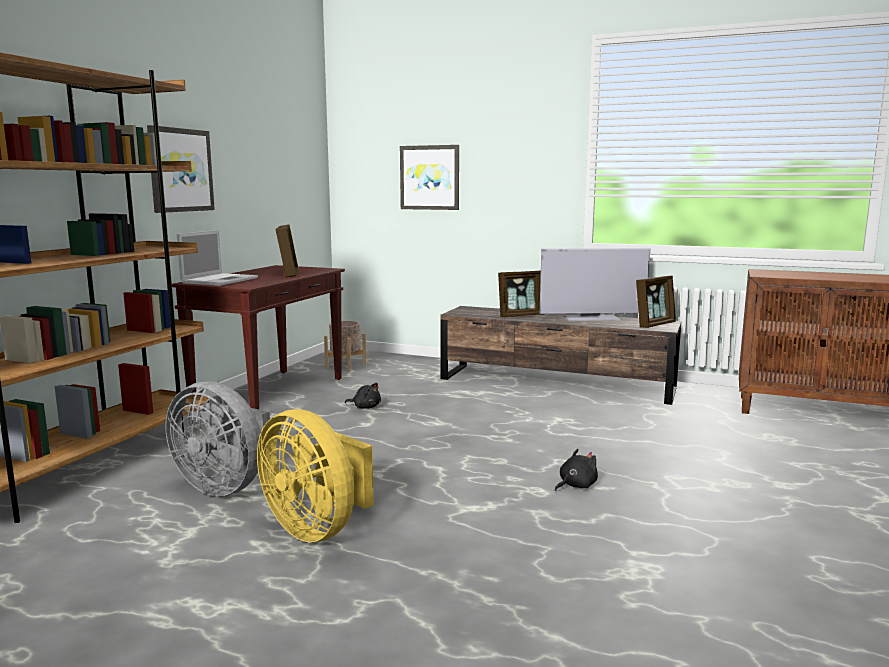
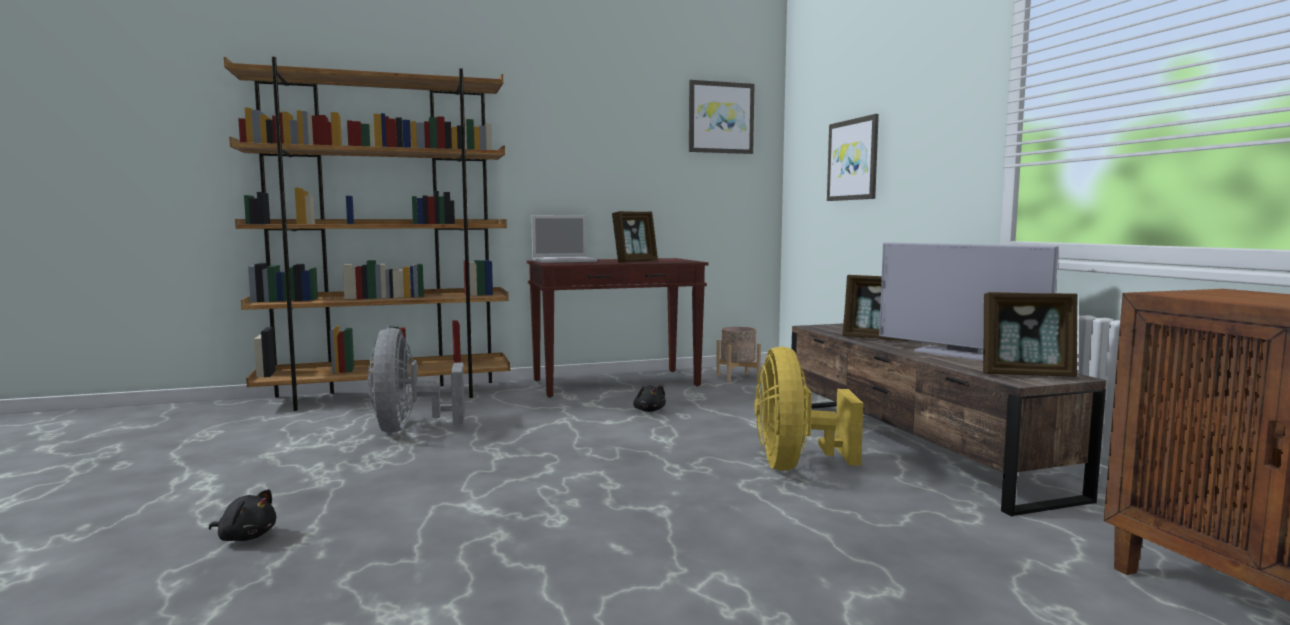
camera: 50 degrees right, 5 degrees down
(180, 170) = (551, 159): picture -> picture (720, 117)
(317, 528) = (363, 471): yellow fan -> yellow fan (795, 465)
(575, 485) = (600, 532): black plush toy -> black plush toy (246, 537)

